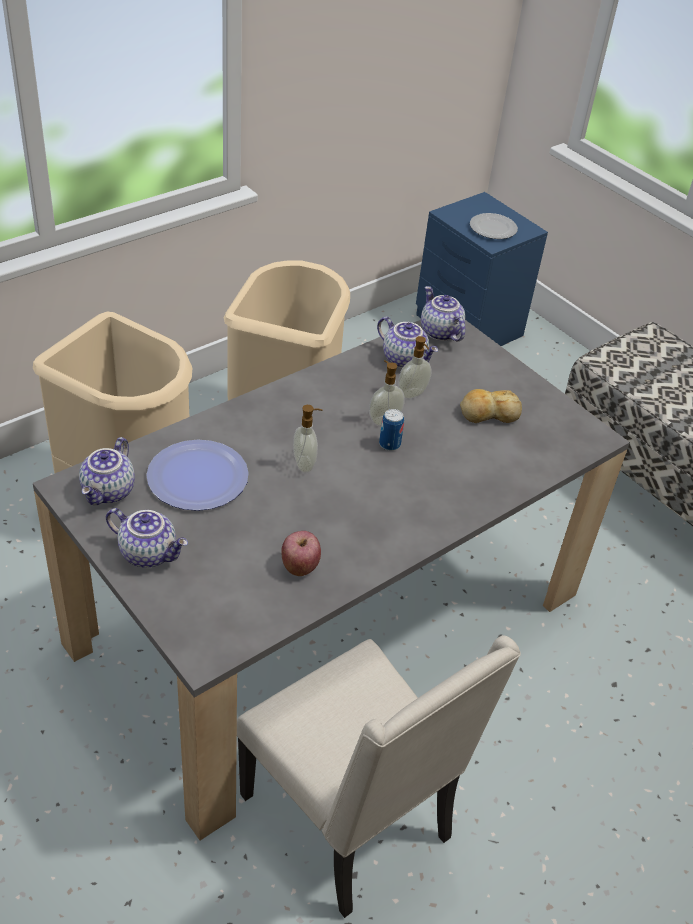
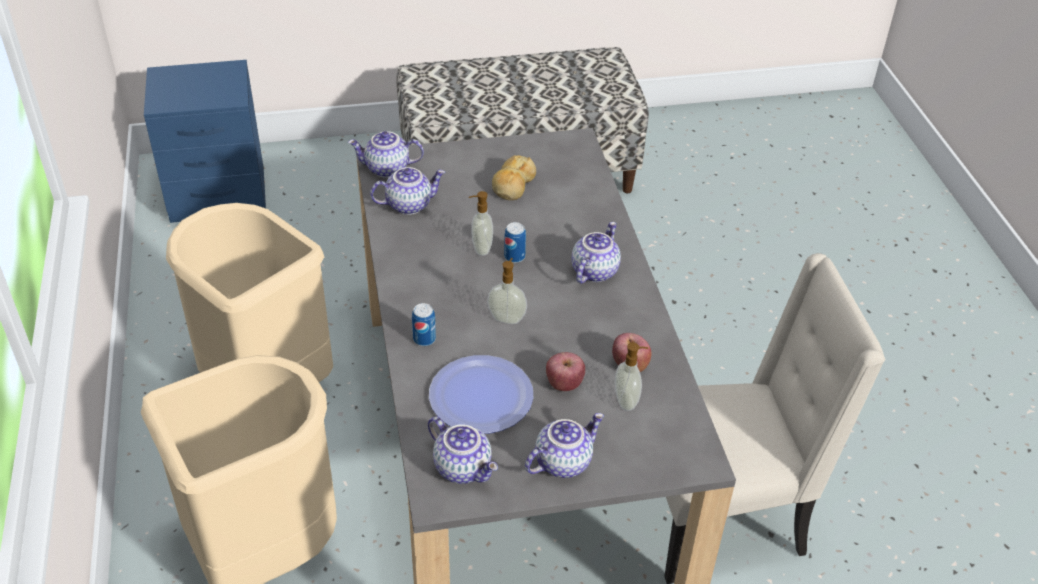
camera: 60 degrees left, 0 degrees up
(244, 422) = (424, 339): none -> can
(246, 526) = (564, 384): none -> apple
(413, 394) = (459, 218): soap dispenser -> soap dispenser (627, 401)
(413, 503) = (593, 271): none -> teapot
(492, 229) = (211, 88): plate -> none

